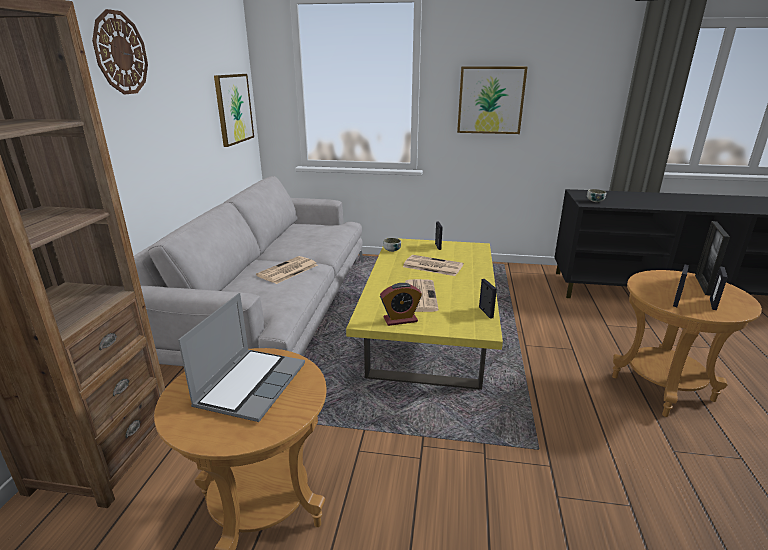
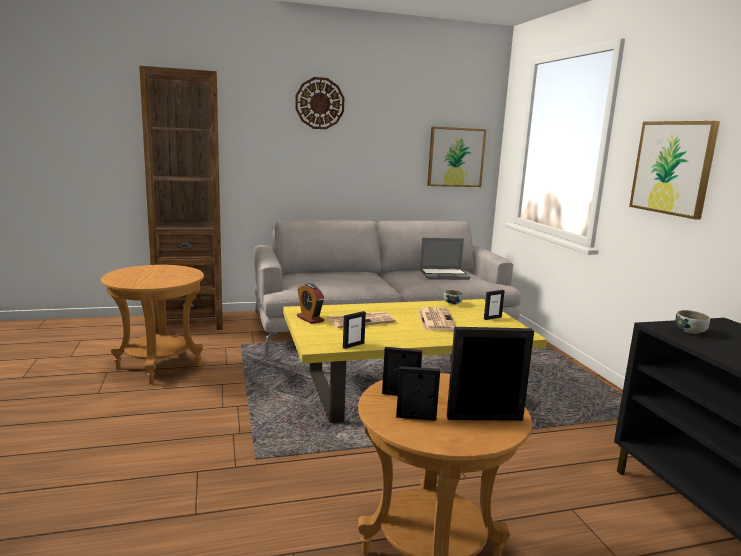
camera: 65 degrees right, 10 degrees down
(251, 384) = (162, 275): laptop -> laptop (444, 275)
(287, 271) = (359, 280): newspaper -> none

